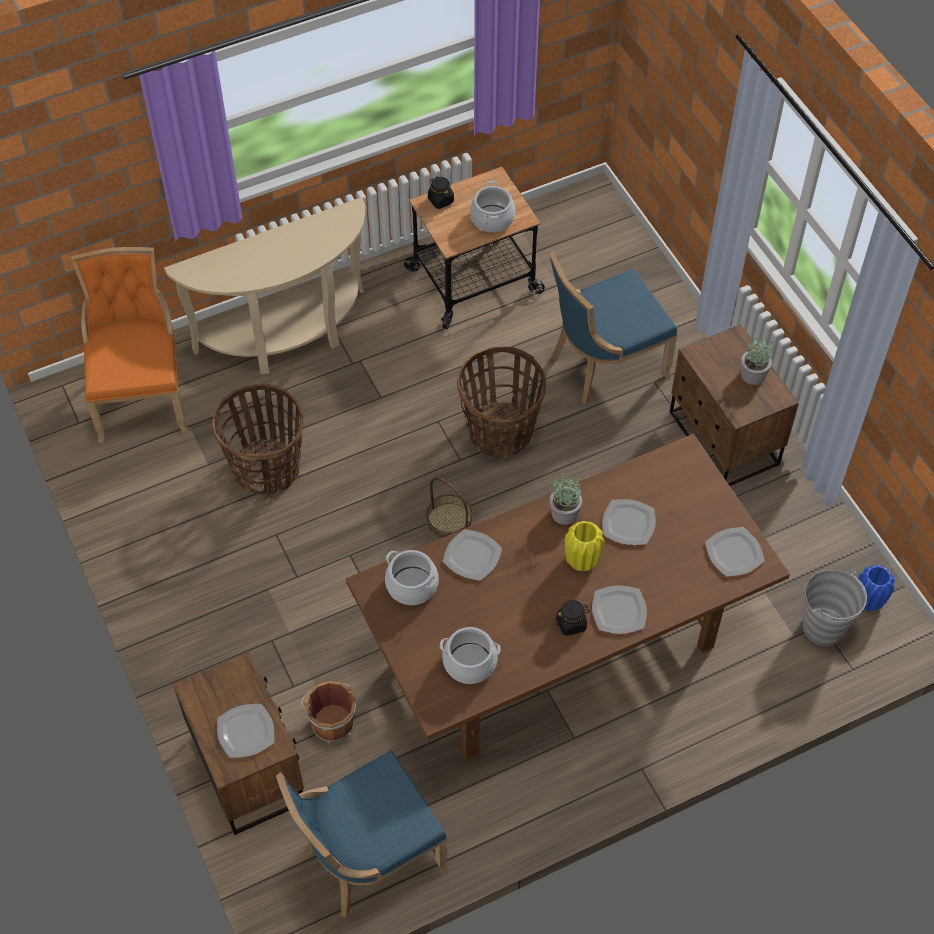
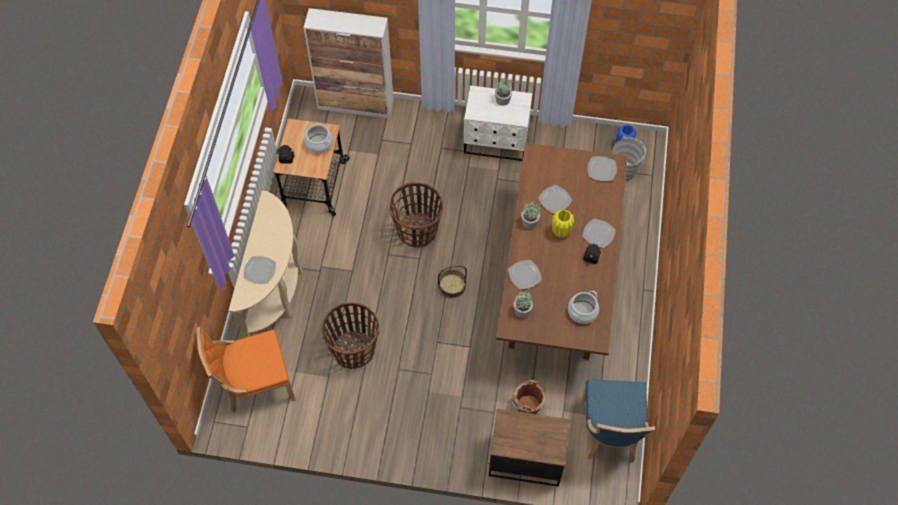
camera: 55 degrees left, 5 degrees up
(142, 395) = (255, 384): orange chair -> orange chair turned 45 degrees counterclockwise
(246, 731) = (541, 435): plate -> plate (259, 270)
(412, 586) = (522, 311): cooking pot -> potted plant
(604, 365) = (414, 162): blue chair -> none
(634, 251) = (356, 104): none -> cabinet
(723, 439) = (496, 142): brown nightstand -> white nightstand

